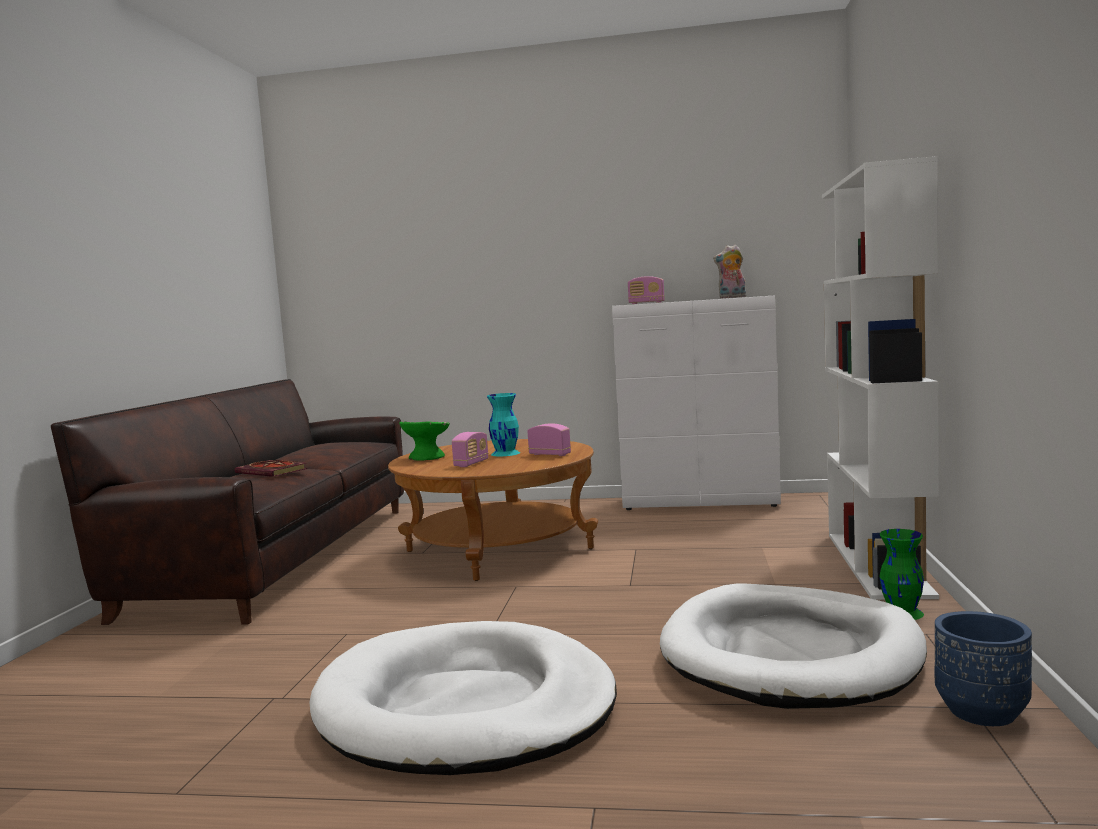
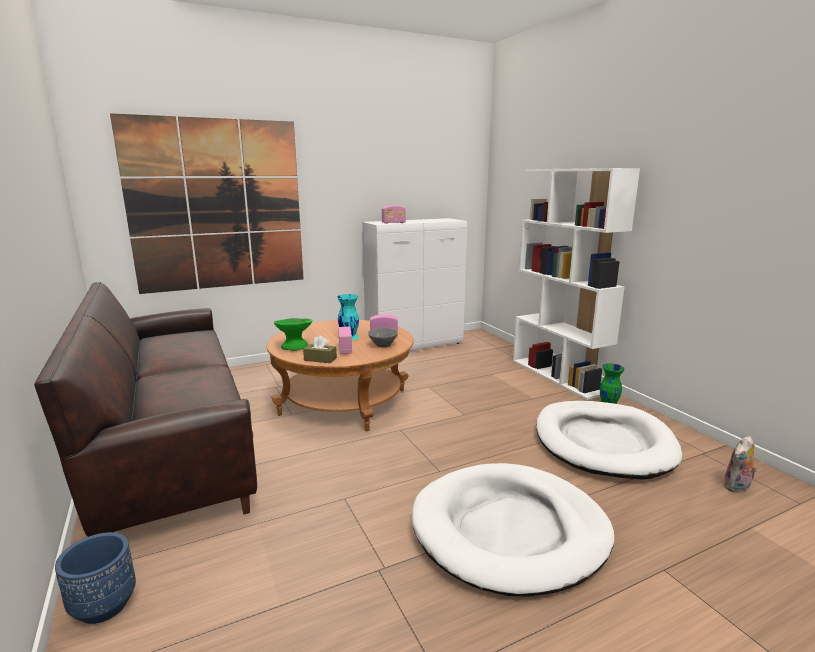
camera: 35 degrees left, 10 degrees up
(273, 471) = (191, 378): book -> none
(424, 291) = (217, 206): none -> picture
(424, 469) = (320, 359): none -> brown tissue box
(522, 463) = (382, 345): none -> grey bowl
(732, 297) = (437, 220): plush toy -> plush toy (737, 487)
(981, 711) = (708, 455): blue planter -> blue planter (104, 606)

